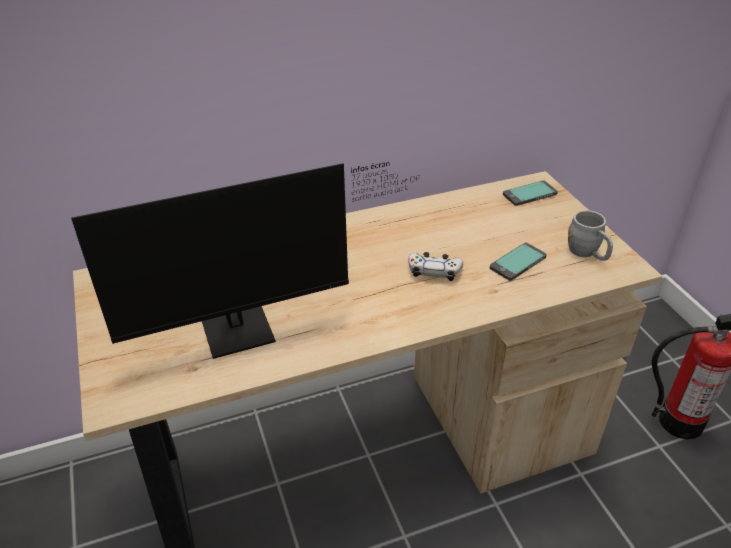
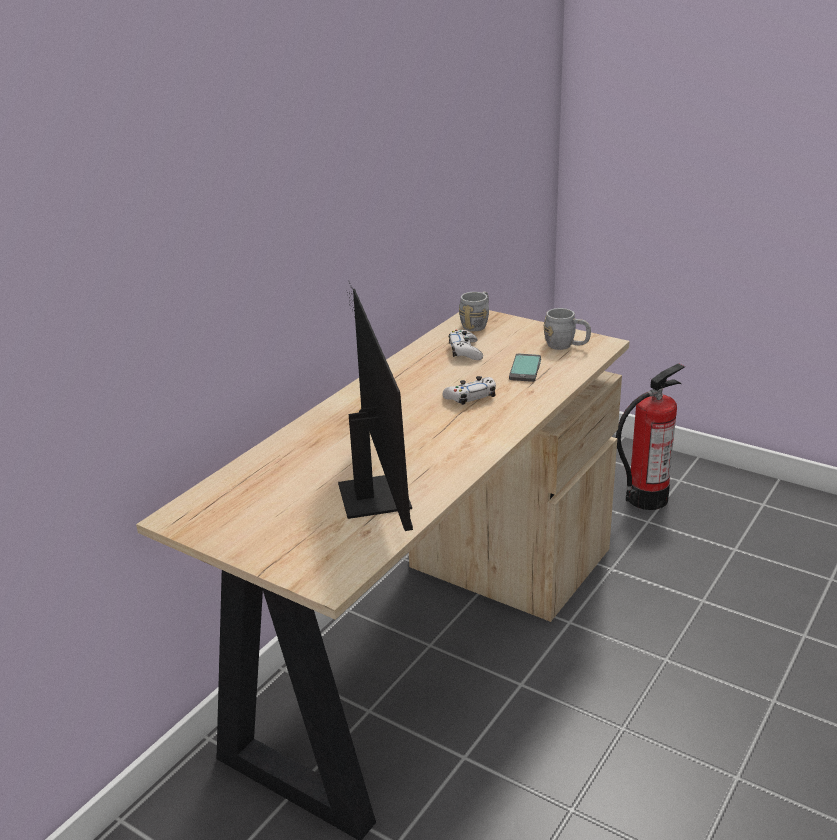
camera: 35 degrees left, 10 degrees down
(249, 328) = (375, 489): monitor -> monitor turned 45 degrees counterclockwise
(485, 219) = (465, 351): none -> white game controller
(530, 194) = (477, 324): phone -> grey mug

